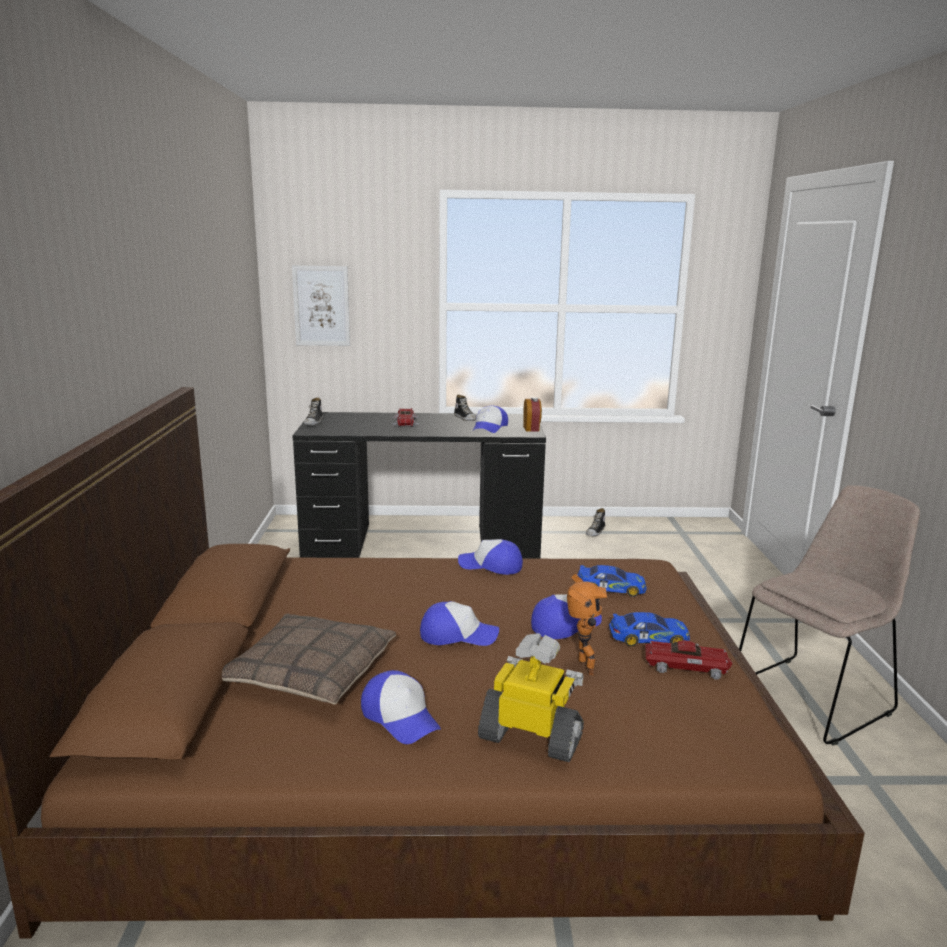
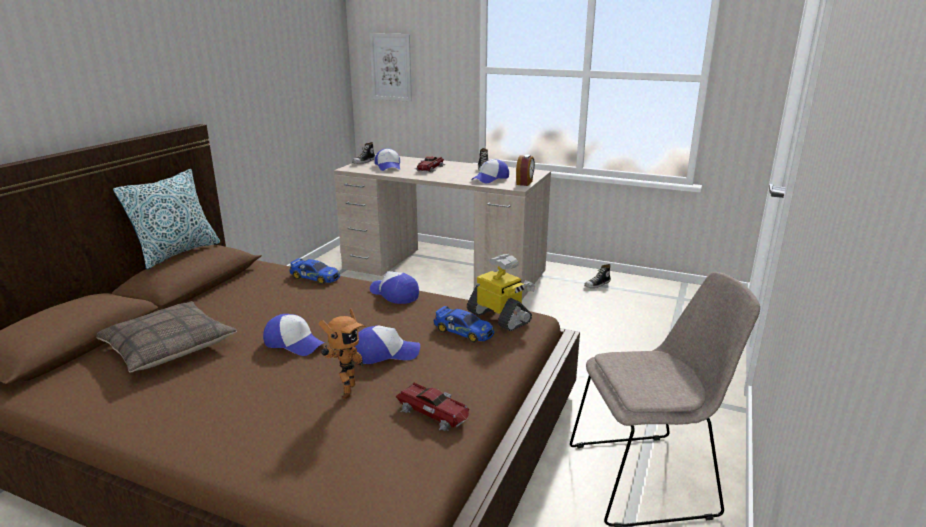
camera: 25 degrees right, 5 degrees up
(203, 560) = (177, 253): none -> pillow
(401, 717) = (175, 394): cap -> cap (388, 167)
(423, 542) = (443, 269): black desk -> beige desk
(532, 737) = (237, 435): toy robot -> toy robot (500, 317)
(648, 638) = (437, 380): toy car -> toy car (315, 277)

